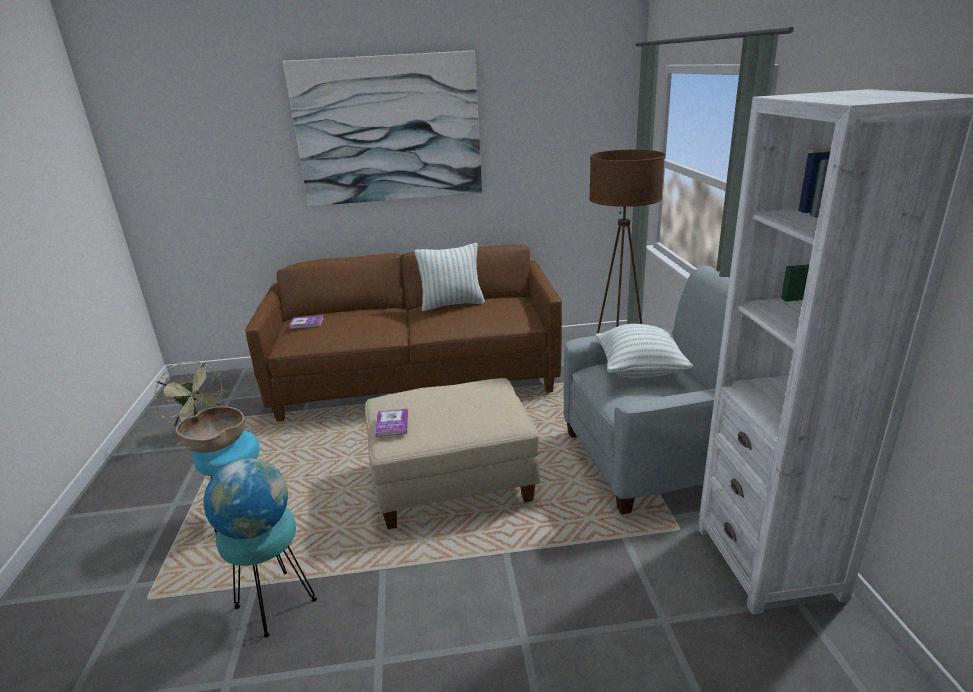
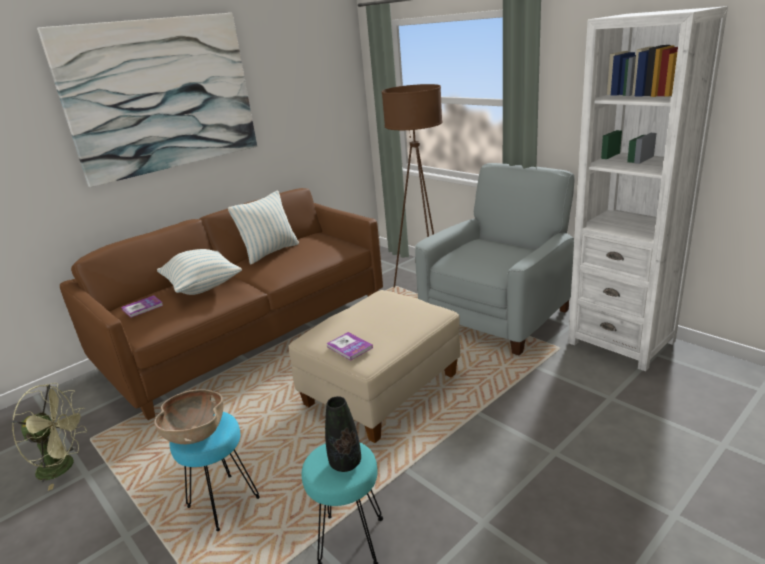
camera: 35 degrees left, 0 degrees up
(255, 528) = (345, 463): globe -> black vase
(639, 370) = (479, 250): pillow -> pillow (203, 287)

